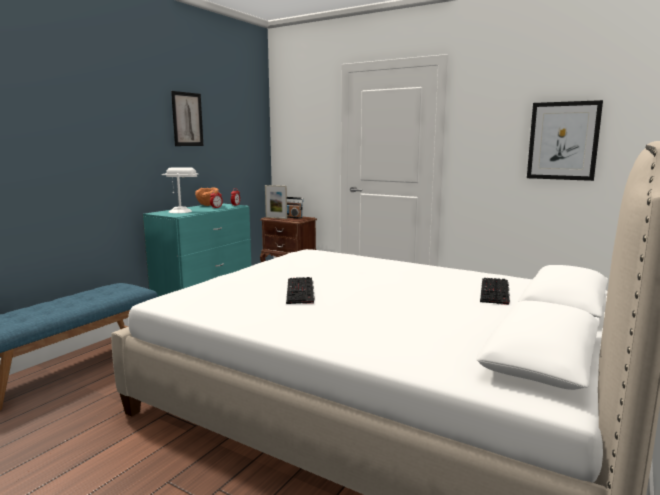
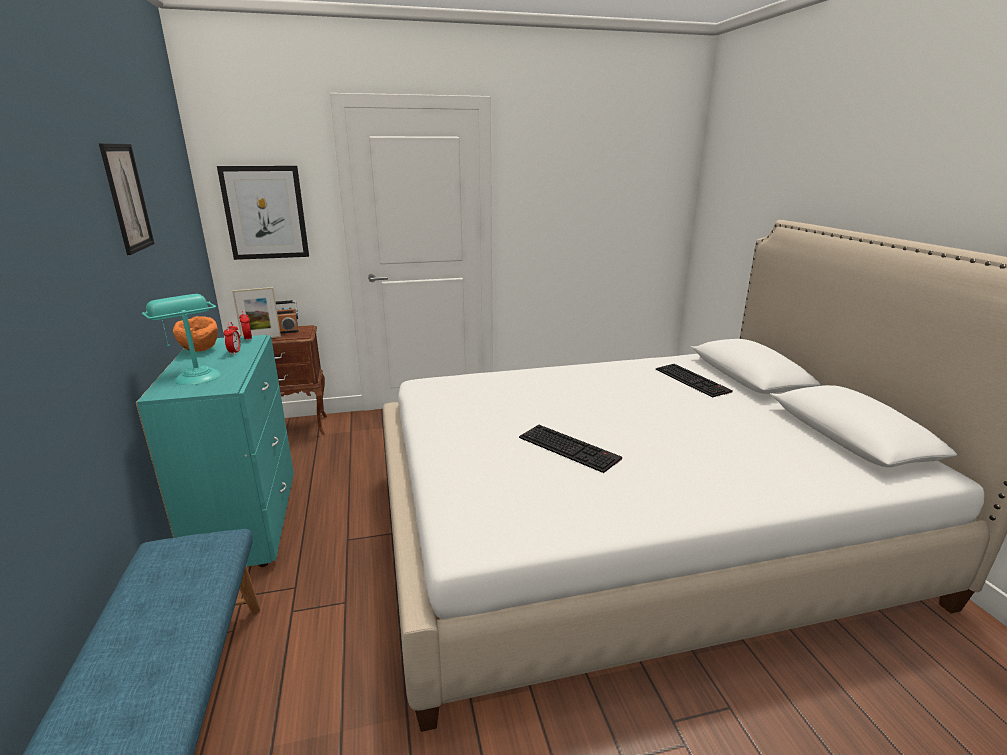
camera: 45 degrees left, 10 degrees up
(181, 211) = (194, 374): white table lamp -> turquoise table lamp
(563, 141) = (614, 204): picture -> picture (265, 213)

